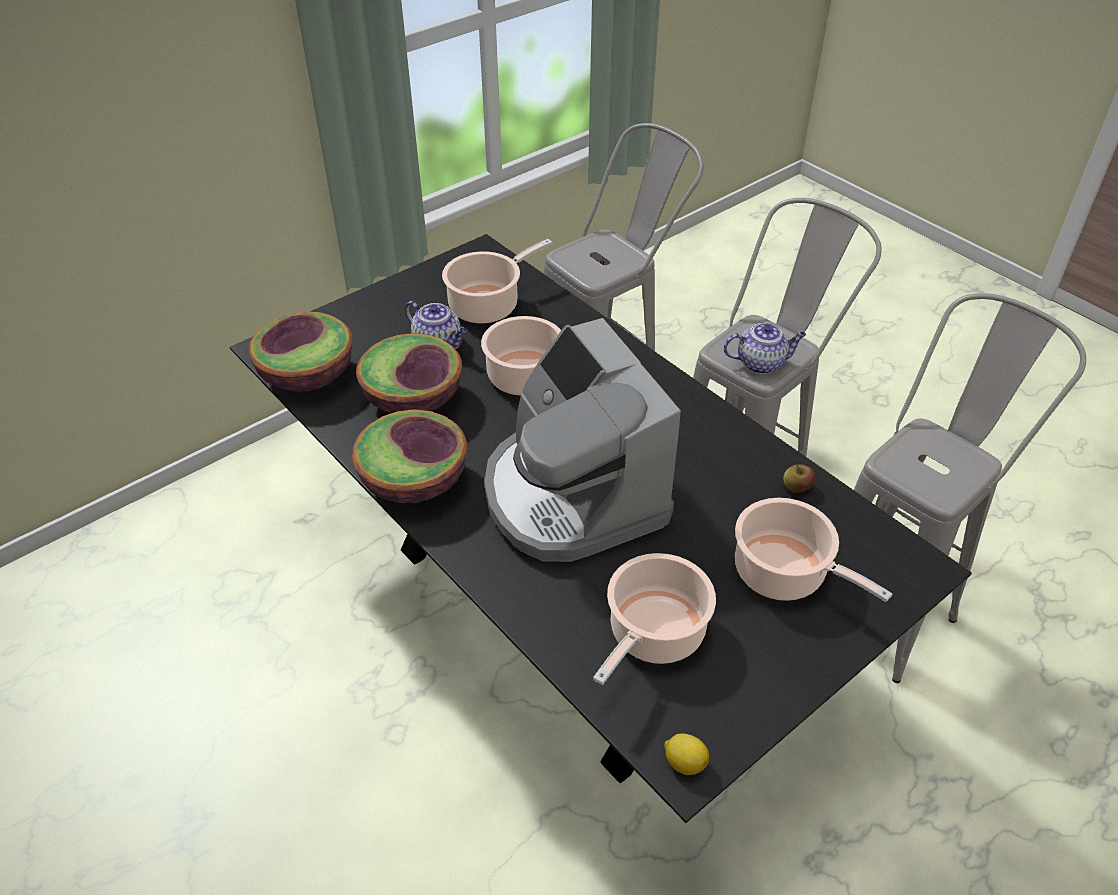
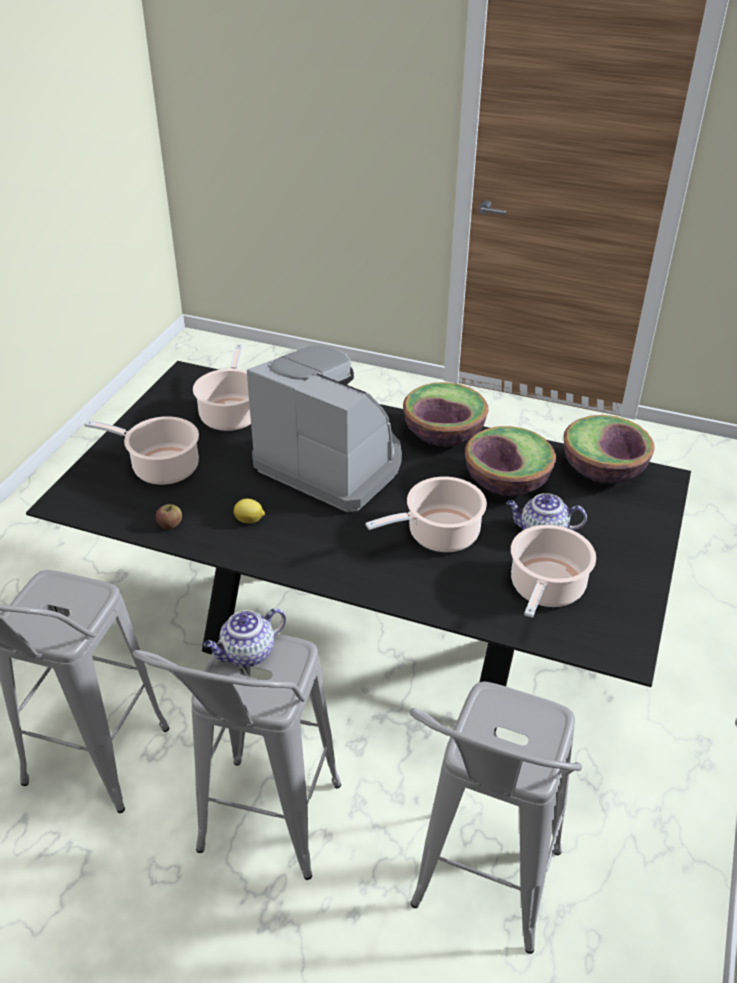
camera: 150 degrees right, 5 degrees down
(684, 762) = (187, 375): lemon -> lemon (250, 520)

